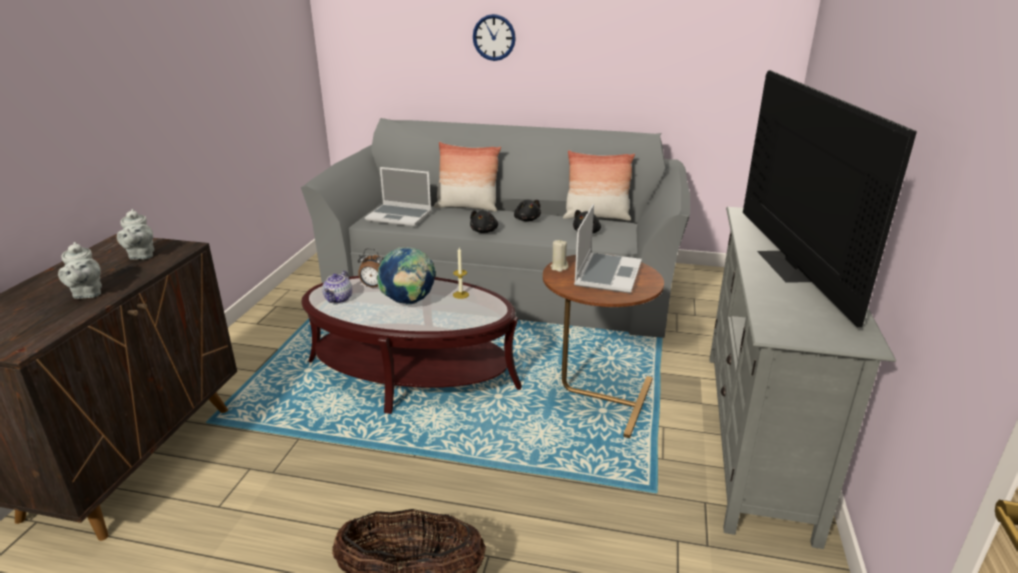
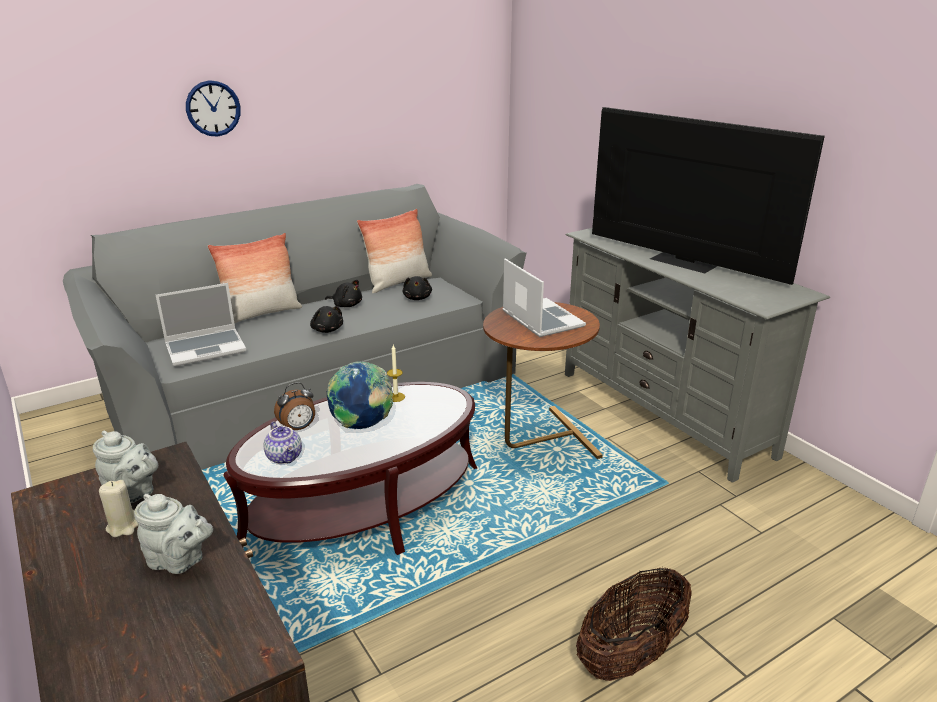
camera: 45 degrees left, 0 degrees up
(559, 267) = (499, 329): beige candle -> beige candle (123, 526)

